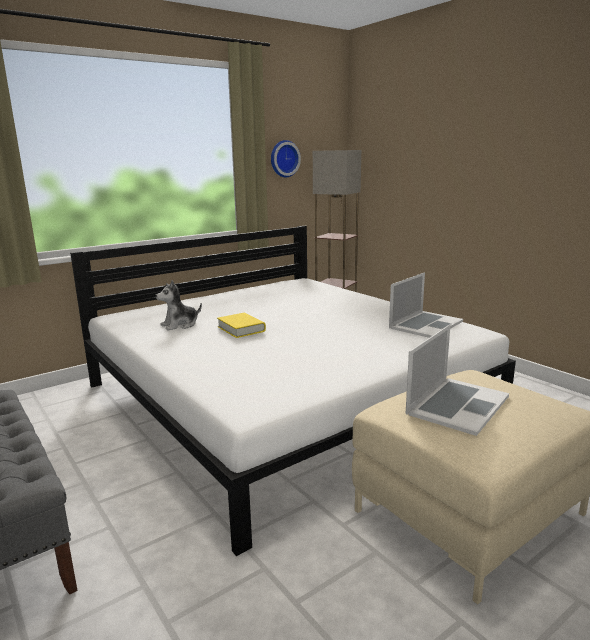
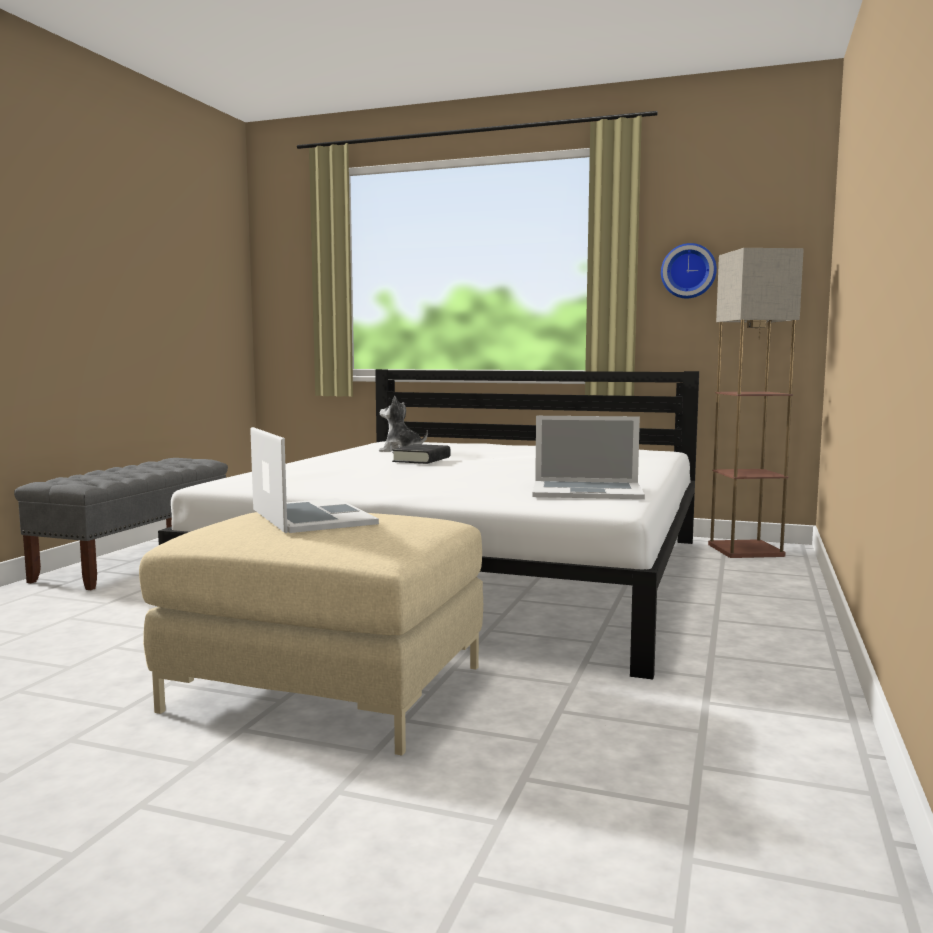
camera: 55 degrees right, 10 degrees down
(241, 329) = (421, 459): yellow book -> black book
(457, 405) = (311, 517): laptop -> laptop turned 120 degrees counterclockwise

